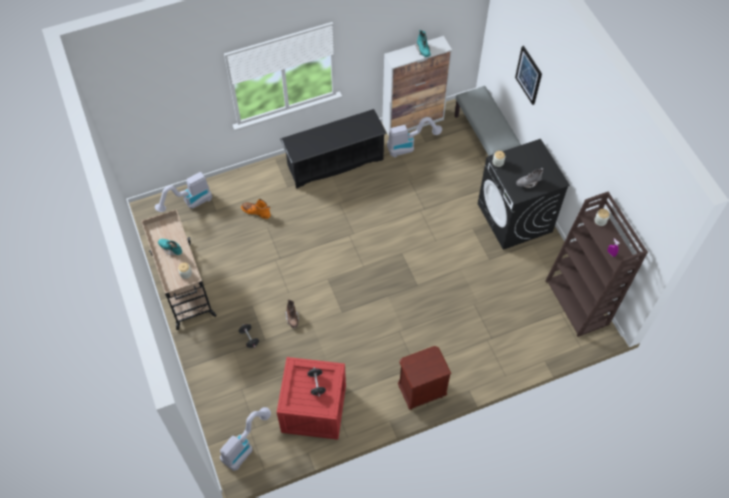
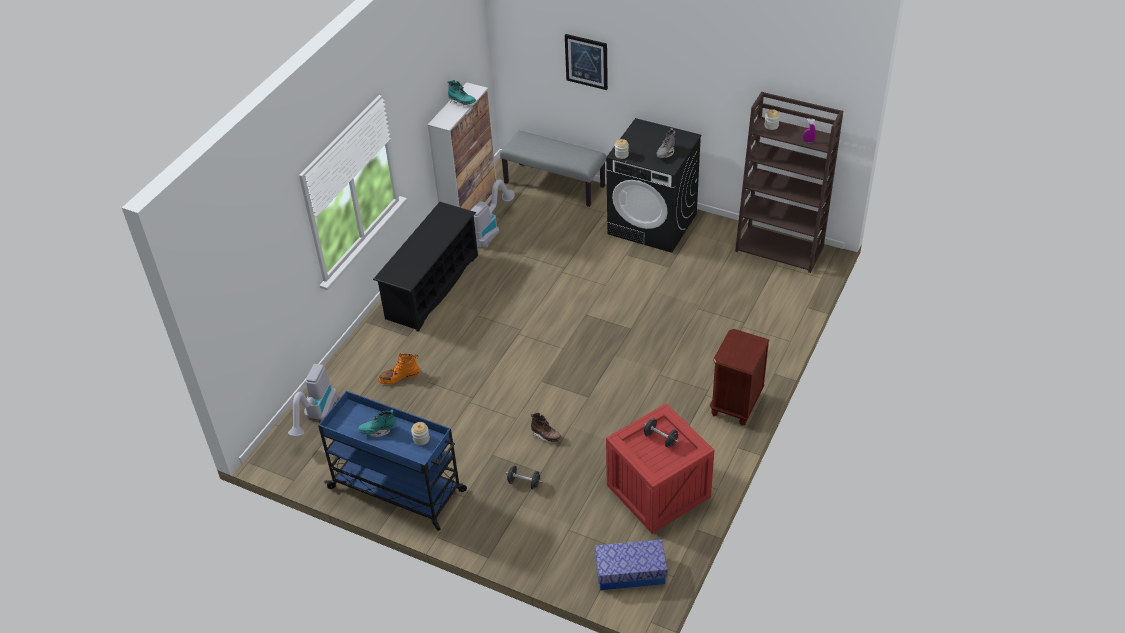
camera: 40 degrees left, 15 degrees down
(184, 286) = (398, 490): beige cart -> blue cart
(244, 445) = (630, 572): vacuum cleaner -> storage box

